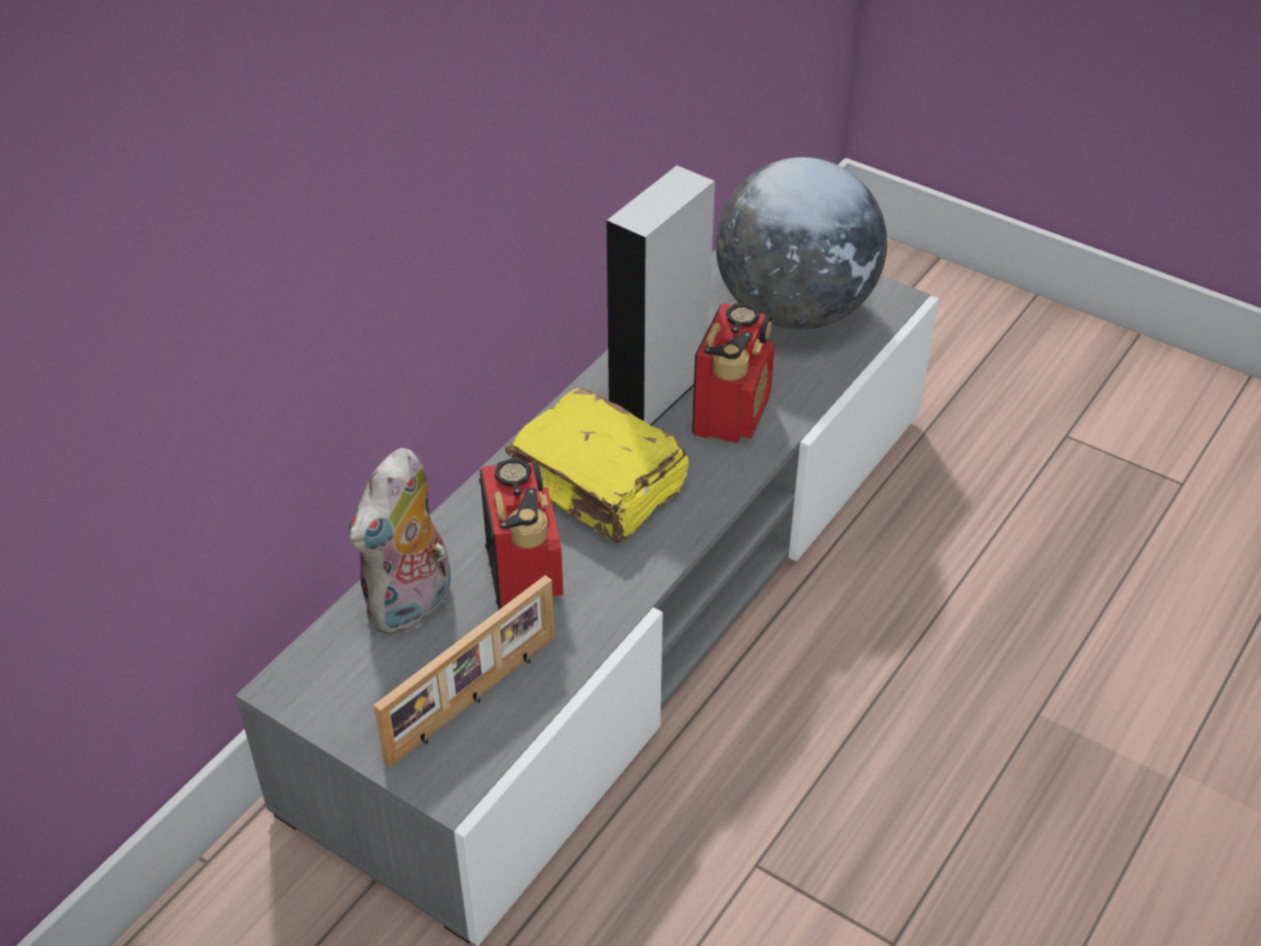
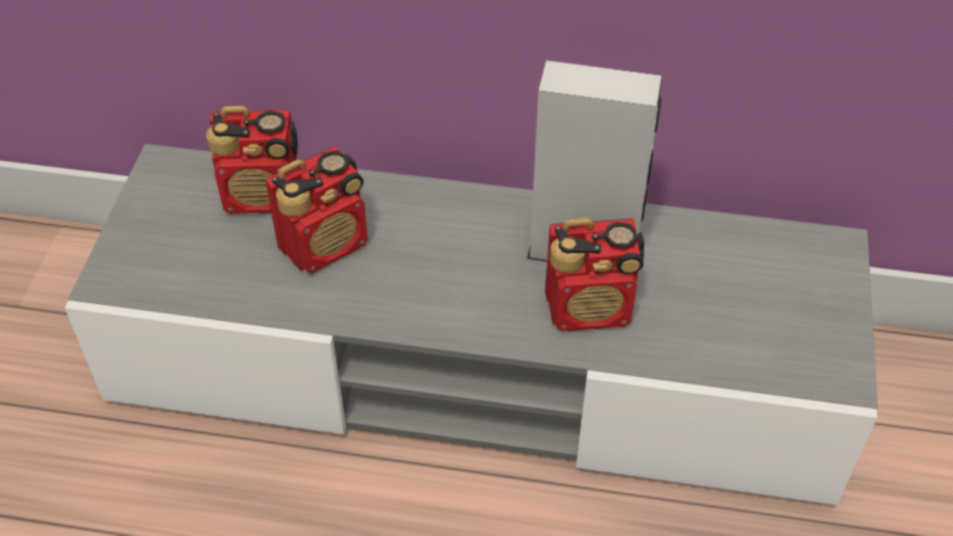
camera: 65 degrees right, 5 degrees up
(412, 606) = (263, 196): plush toy -> radio
(474, 699) = (189, 264): picture frame -> none
(599, 487) = (446, 254): yellow book -> none
(795, 310) = (765, 307): globe -> none

